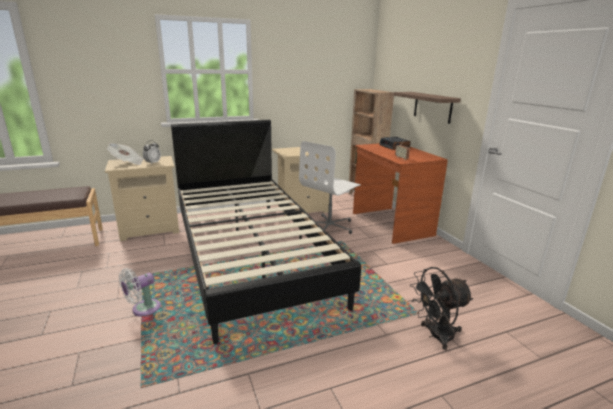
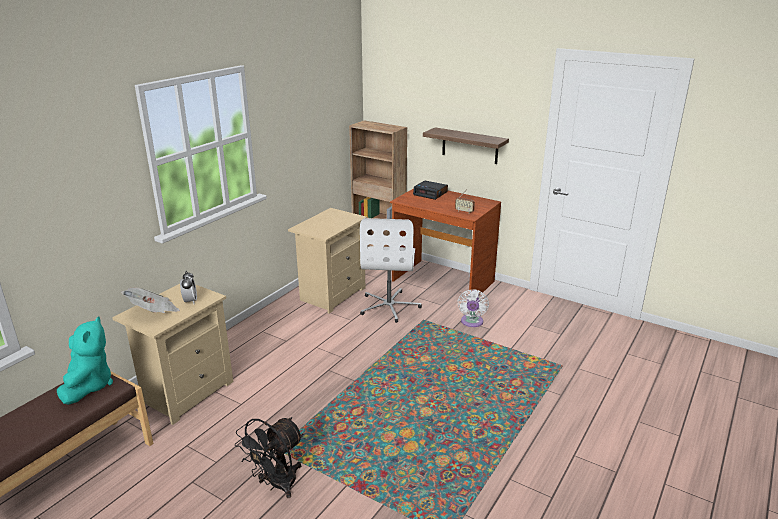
camera: 35 degrees left, 5 degrees up
(69, 192) = (89, 386): none -> turquoise plush toy
(143, 309) = (340, 480): white fan -> white fan (471, 322)
(250, 254) = (356, 373): black bed -> none
(435, 336) = (591, 379): black fan -> black fan (276, 485)

